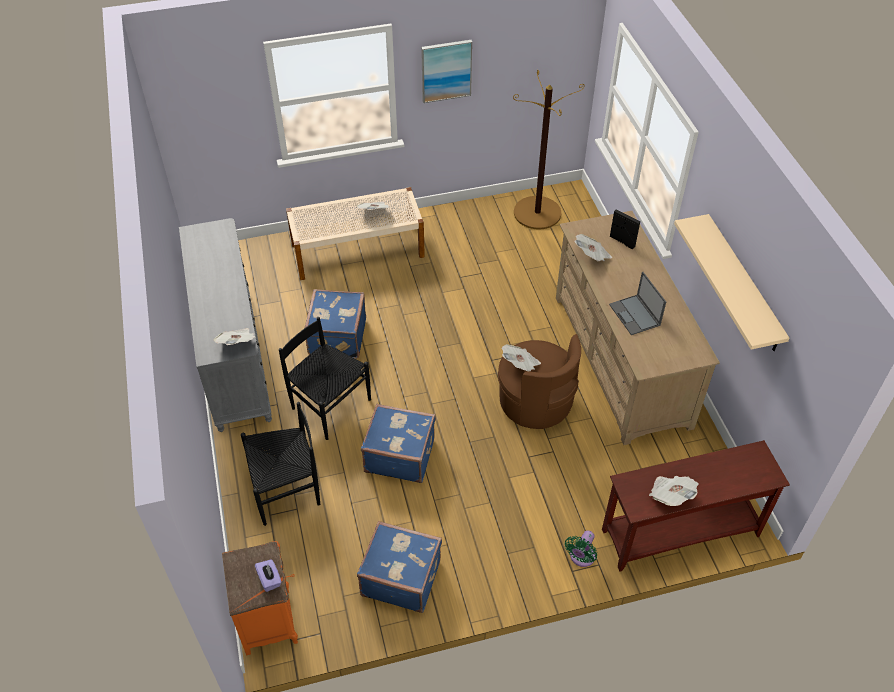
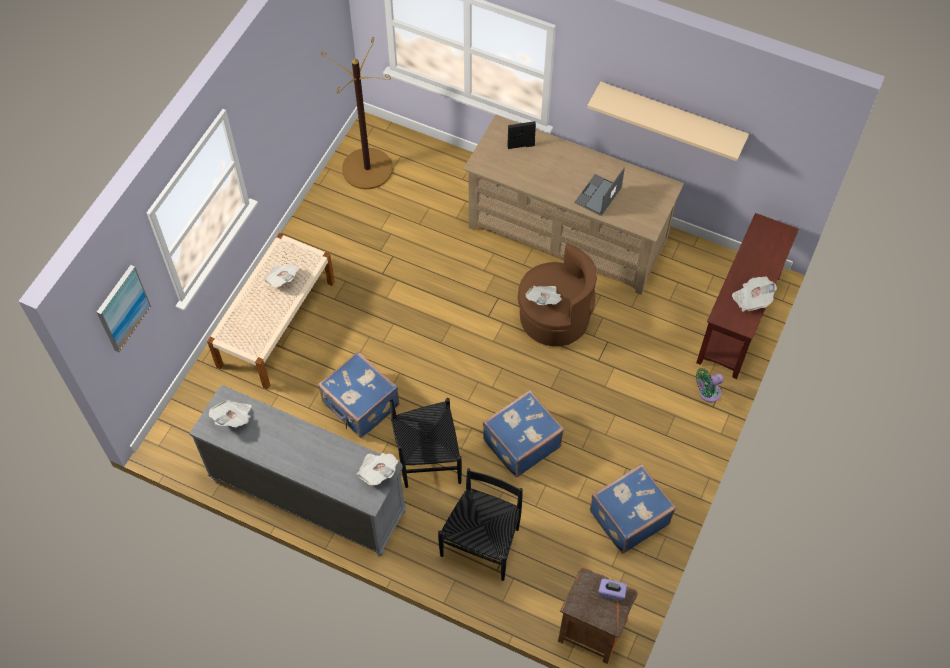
camera: 50 degrees left, 10 degrees up
(446, 70) = (265, 111): picture -> picture (122, 308)
(581, 557) = (707, 393): green fan -> green fan turned 90 degrees clockwise
(592, 256) = (516, 175): newspaper -> newspaper (233, 418)
(635, 315) = (598, 195): laptop -> laptop turned 105 degrees clockwise

